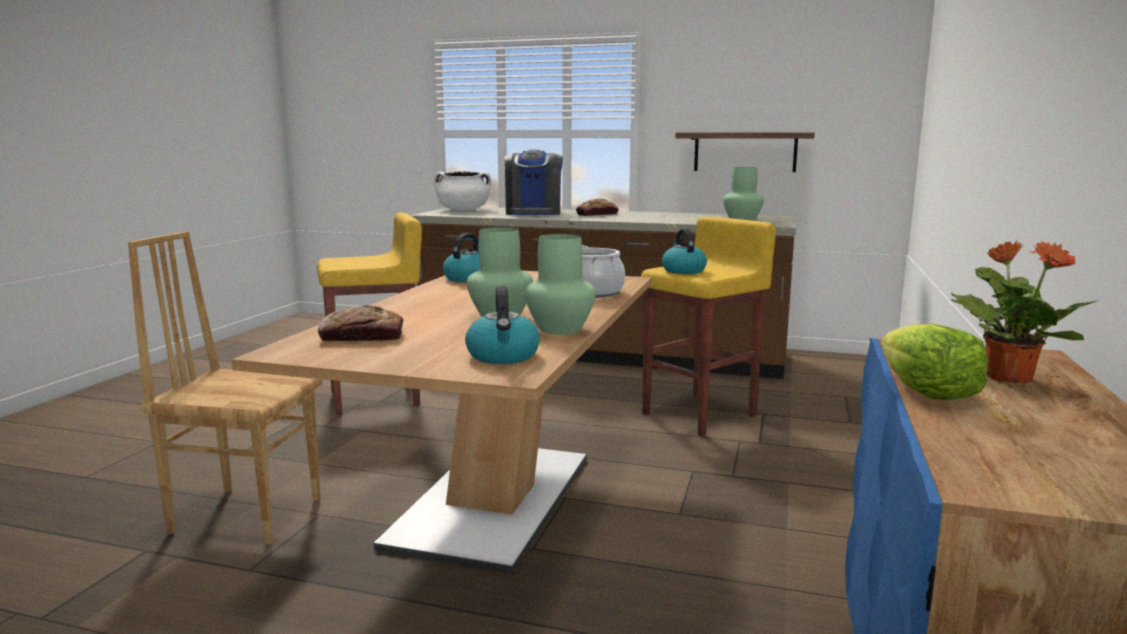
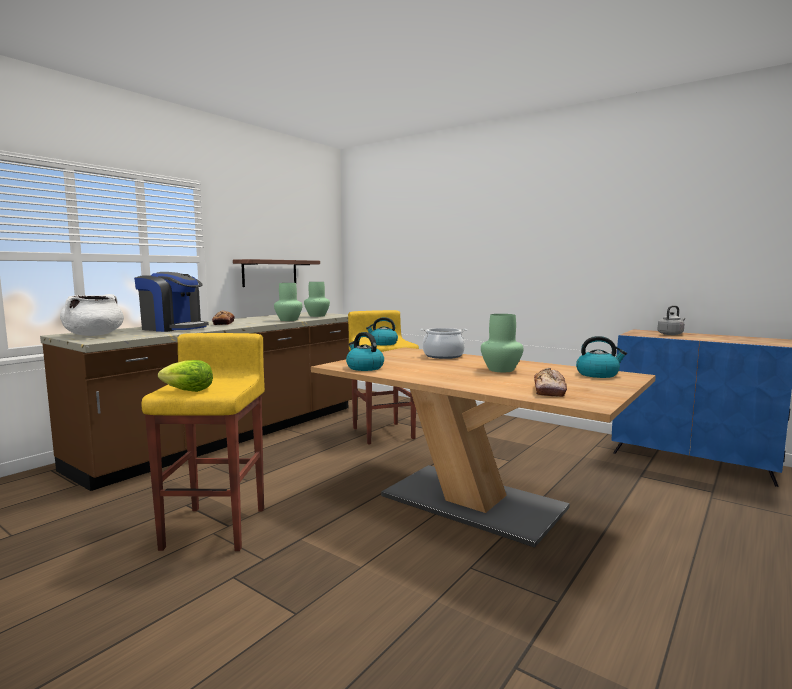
camera: 70 degrees left, 5 degrees down
(247, 514) = (455, 605): brown chair -> none
(559, 329) = (539, 365): green vase -> green vase (288, 320)
(926, 391) = (693, 339): lettuce -> lettuce (188, 391)
(1006, 377) = (671, 334): potted plant -> grey kettle

